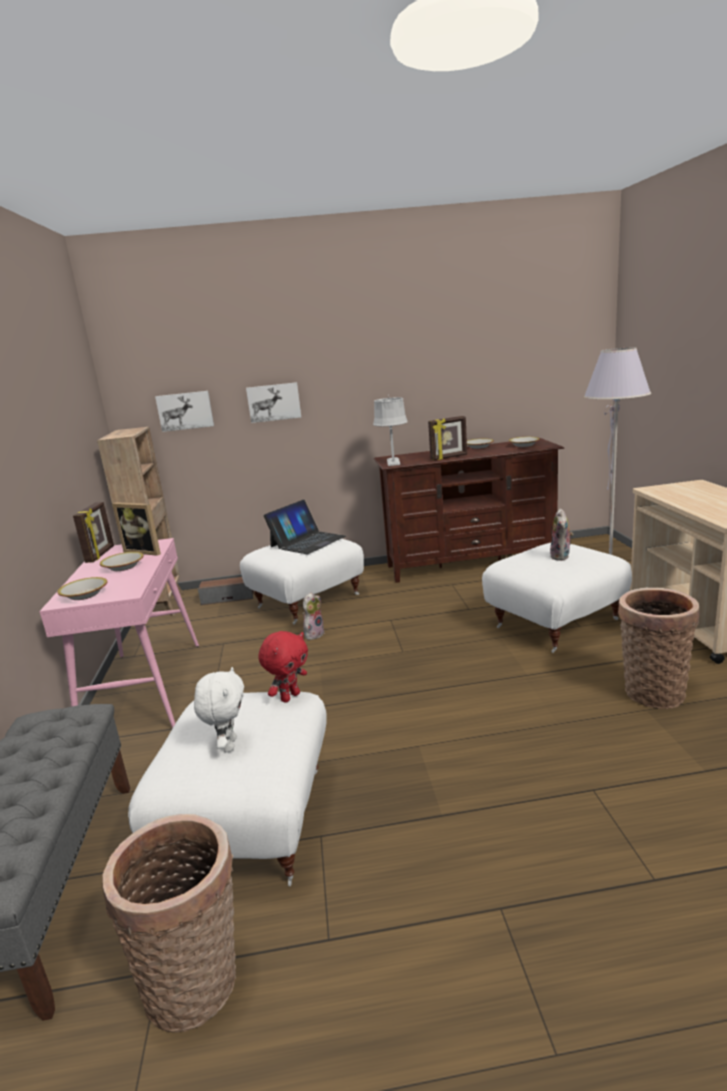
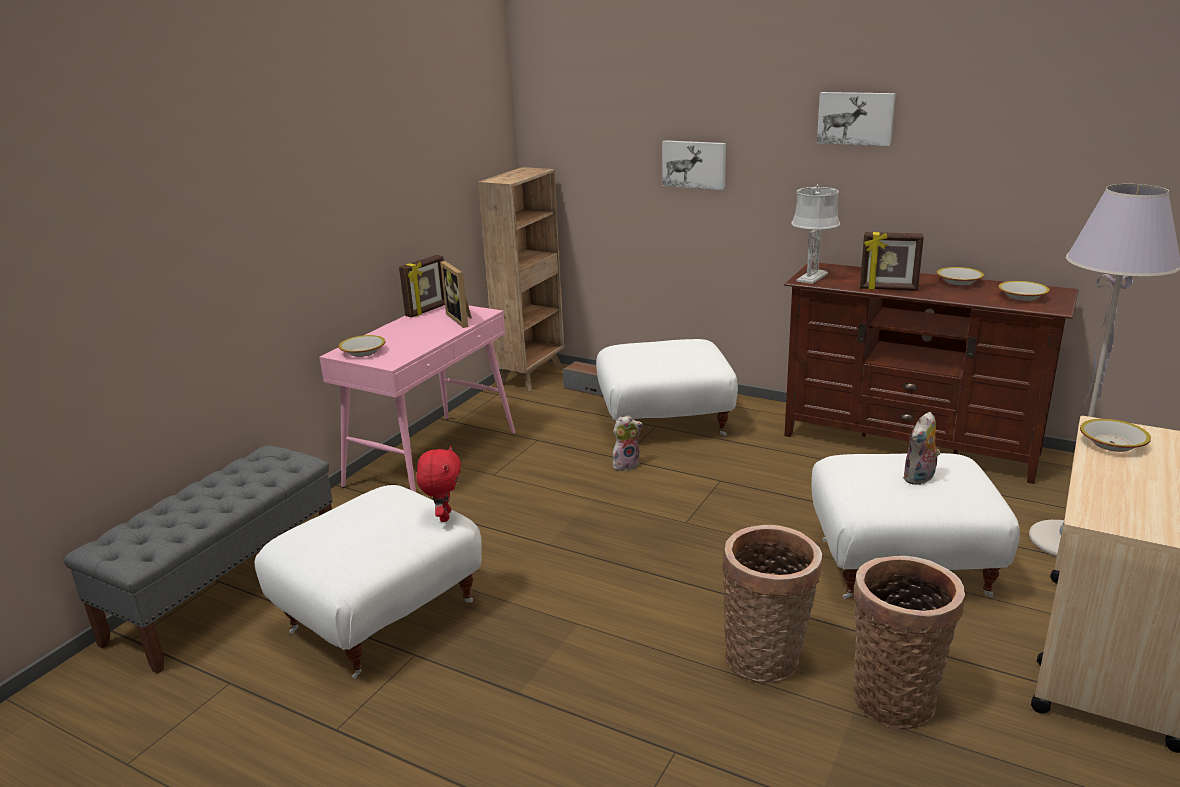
camera: 35 degrees right, 5 degrees up
(123, 567) = (424, 331): bowl -> bowl (1112, 443)
(185, 411) = (595, 157): picture -> picture (856, 118)
(197, 981) = (241, 703): basket -> basket (767, 659)
(228, 745) = (350, 535): white plush toy -> none
(290, 697) = (443, 516): red plush toy -> red plush toy turned 75 degrees counterclockwise
(307, 541) = (676, 351): laptop -> none

